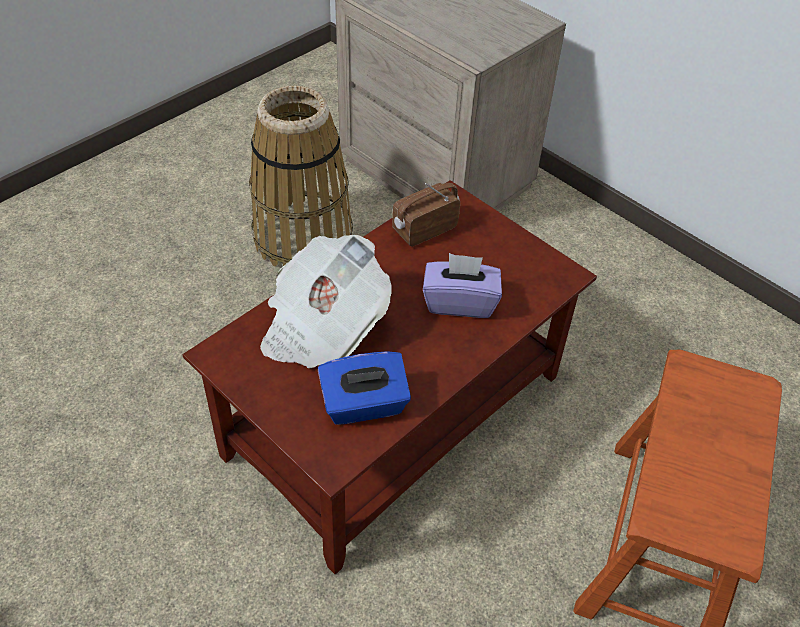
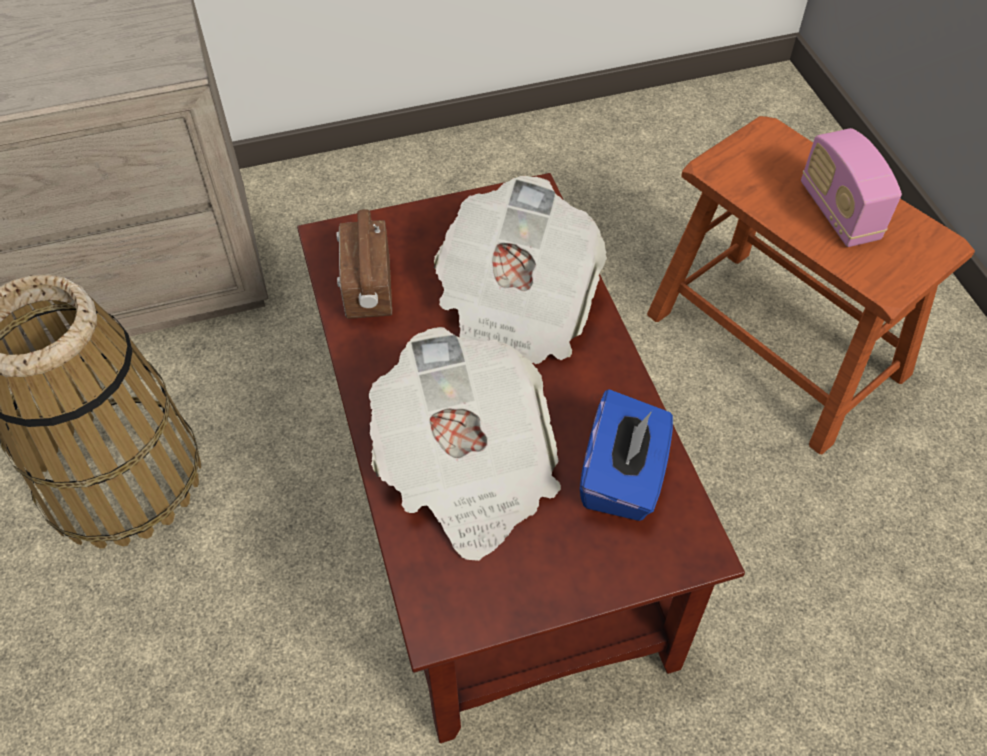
camera: 60 degrees left, 5 degrees up
(460, 302) = (514, 310): purple tissue box -> newspaper
(709, 461) = (838, 212): none -> radio

